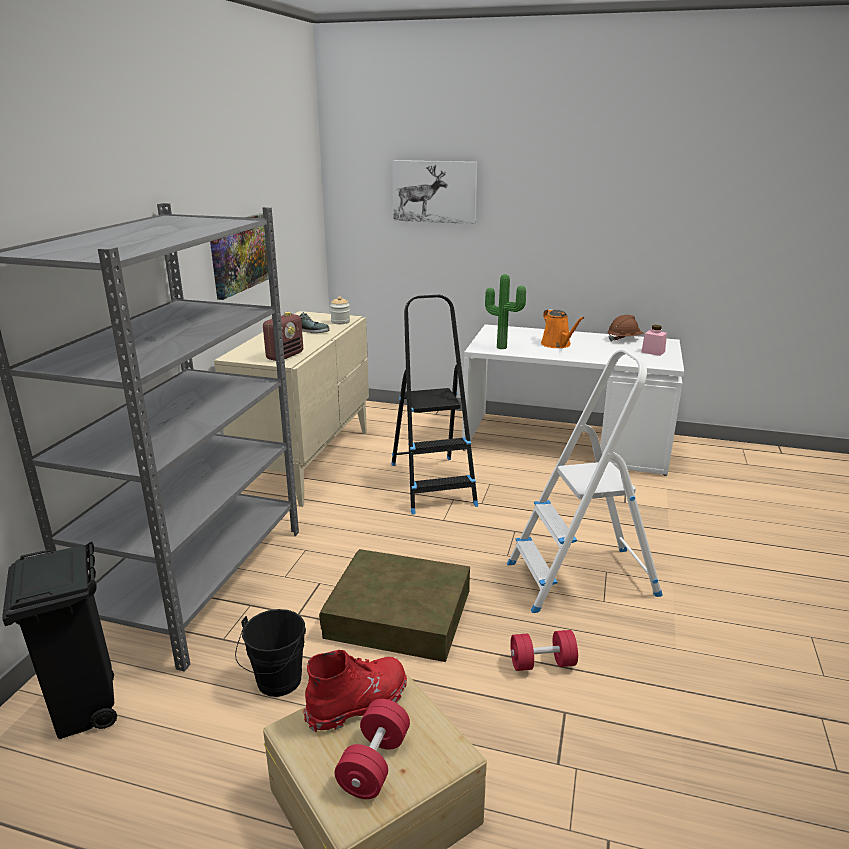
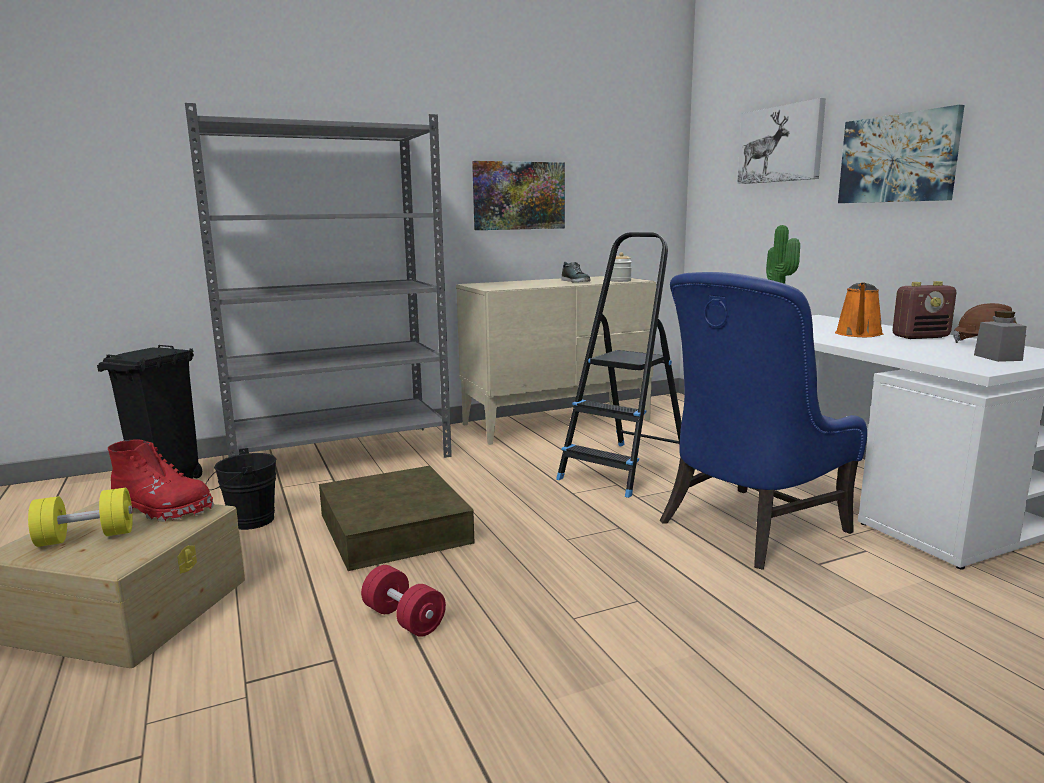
camera: 50 degrees right, 10 degrees down
(285, 356) = (505, 287): radio -> radio (921, 337)
(374, 764) = (86, 537): red dumbbell -> yellow dumbbell
(543, 215) = (897, 158): none -> picture
(564, 494) = (749, 526): none -> blue chair
(580, 579) = (593, 590): white step ladder -> none
(653, 352) = (997, 357): pink jar -> grey jar

